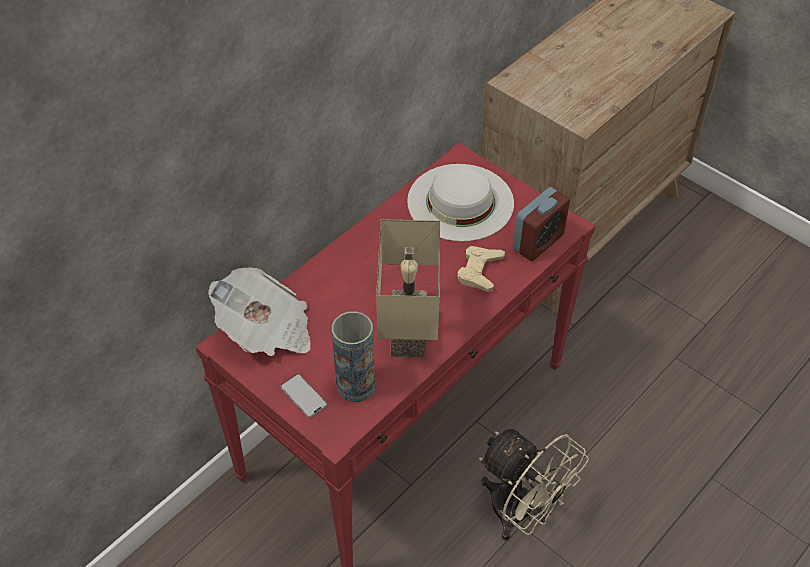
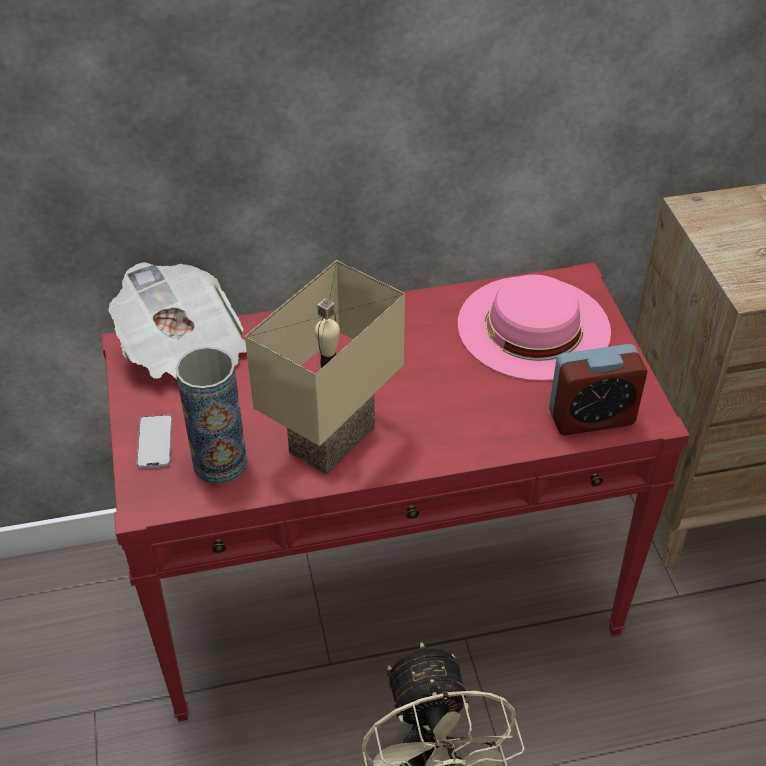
camera: 35 degrees right, 5 degrees down
(460, 202) = (533, 327): white hat -> pink hat
(479, 271) = (484, 414): beige game controller -> none

